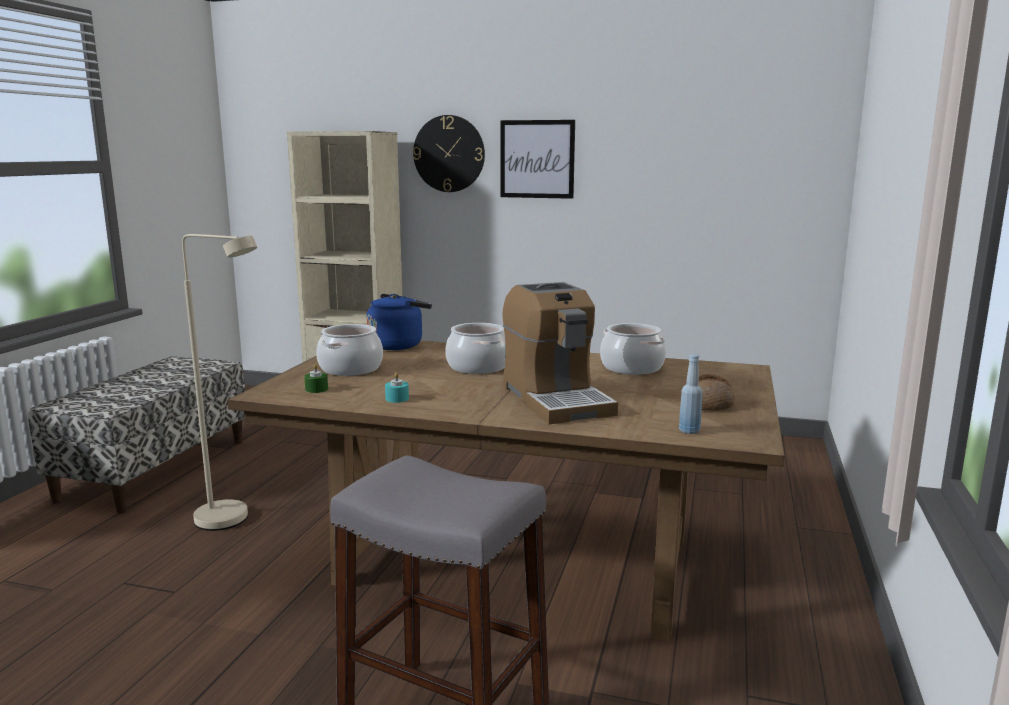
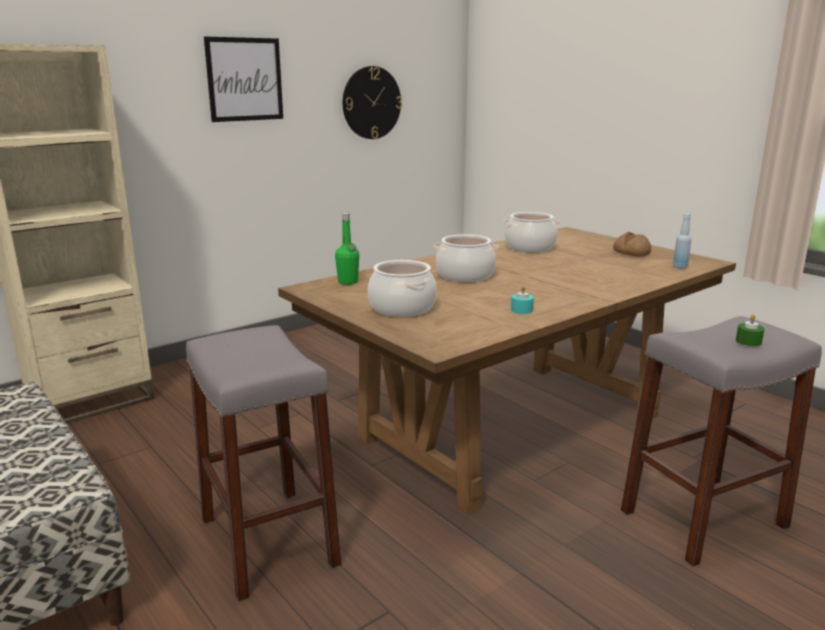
camera: 55 degrees left, 5 degrees up
(232, 521) = (268, 540): beige floor lamp -> grey stool
(316, 389) = (453, 328): green candle -> green candle (748, 341)
(398, 345) = (348, 282): blue kettle -> green bottle
(449, 154) = (146, 74): wall clock -> wall clock (371, 103)
(555, 399) = (581, 276): coffee machine -> none

